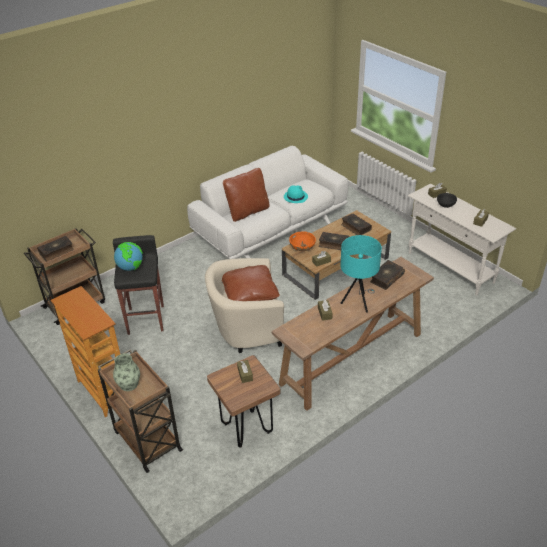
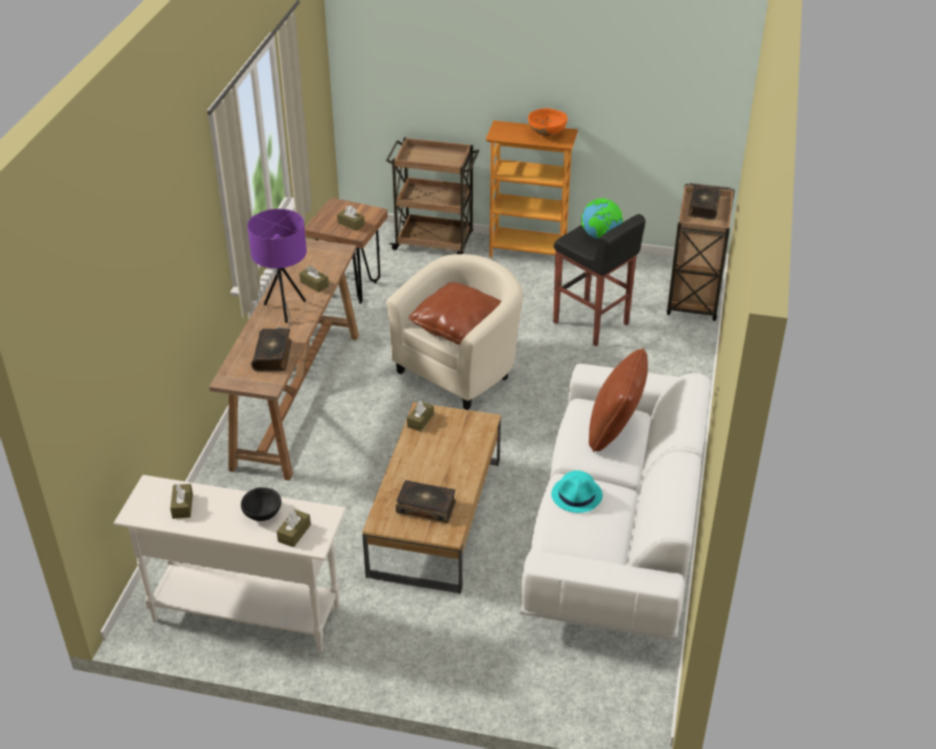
camera: 140 degrees right, 0 degrees up
(129, 384) = (434, 155): vase -> none
(302, 249) = (468, 427): orange bowl -> orange bowl (547, 134)
(333, 244) = (431, 458): book -> none
(358, 302) = (285, 311): turquoise table lamp -> purple table lamp

